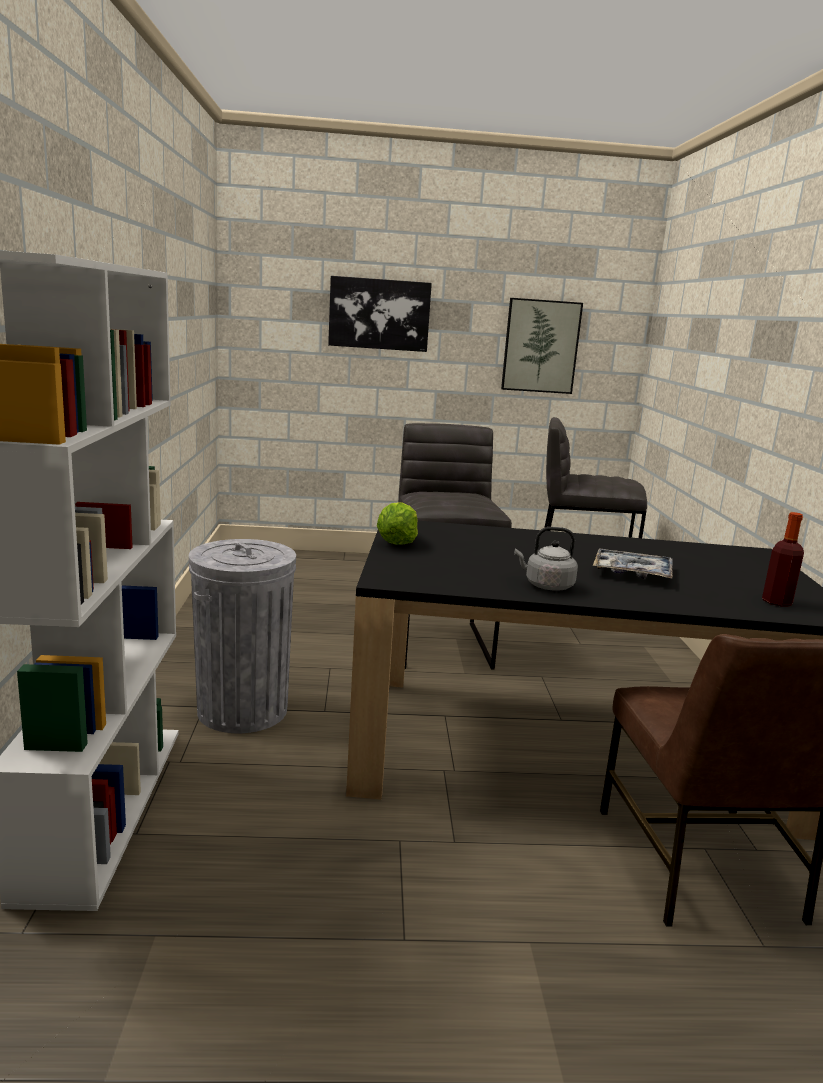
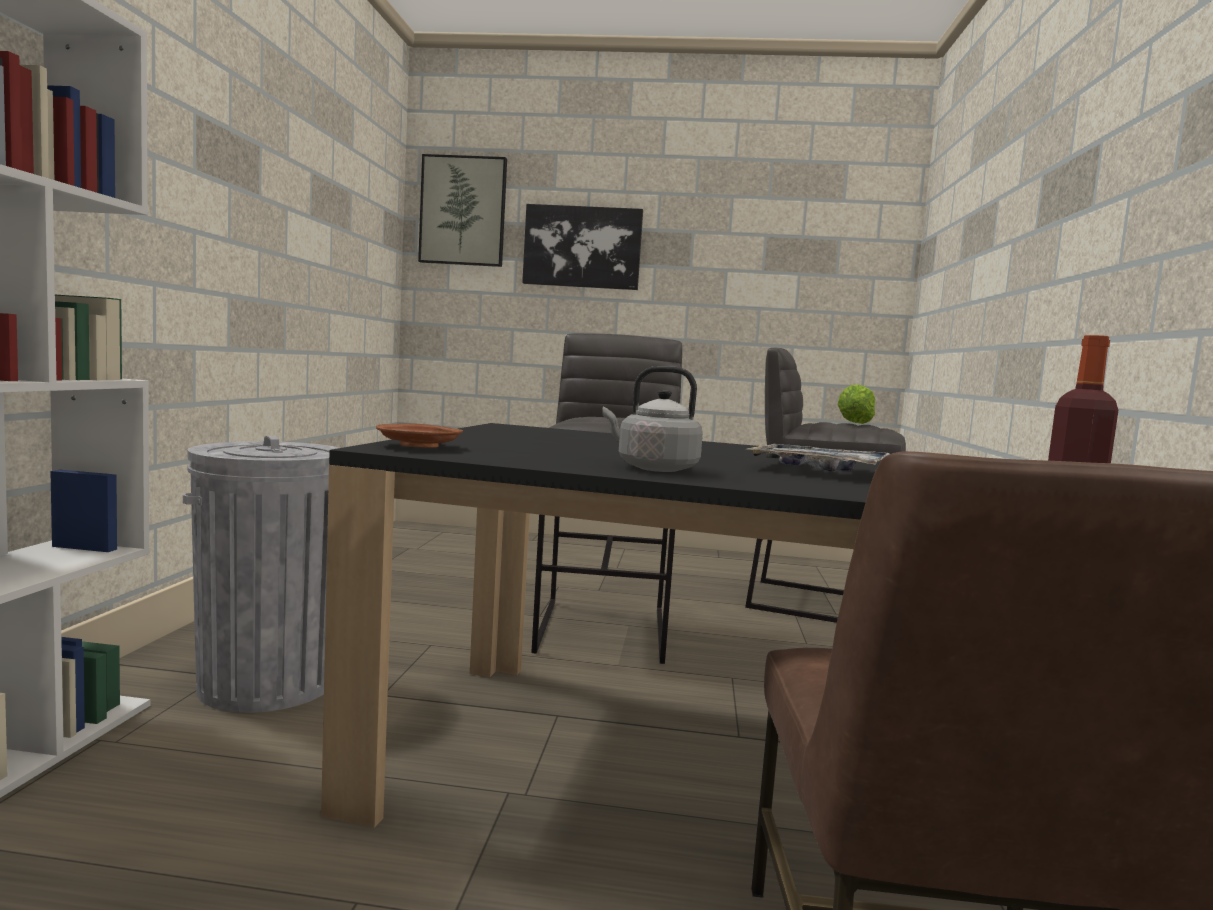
camera: 10 degrees right, 10 degrees down
(396, 574) = (419, 446): none -> brown plate
(397, 542) = (473, 433): lettuce -> lettuce (854, 423)
(540, 346) = (778, 282): picture -> picture (463, 211)

